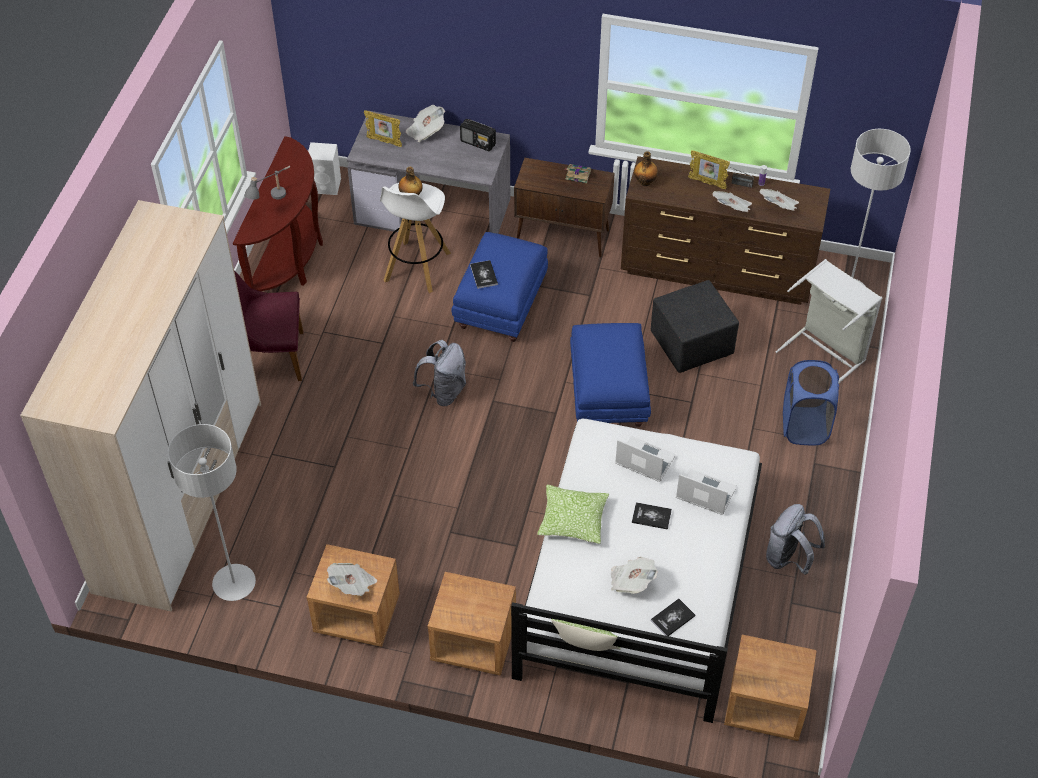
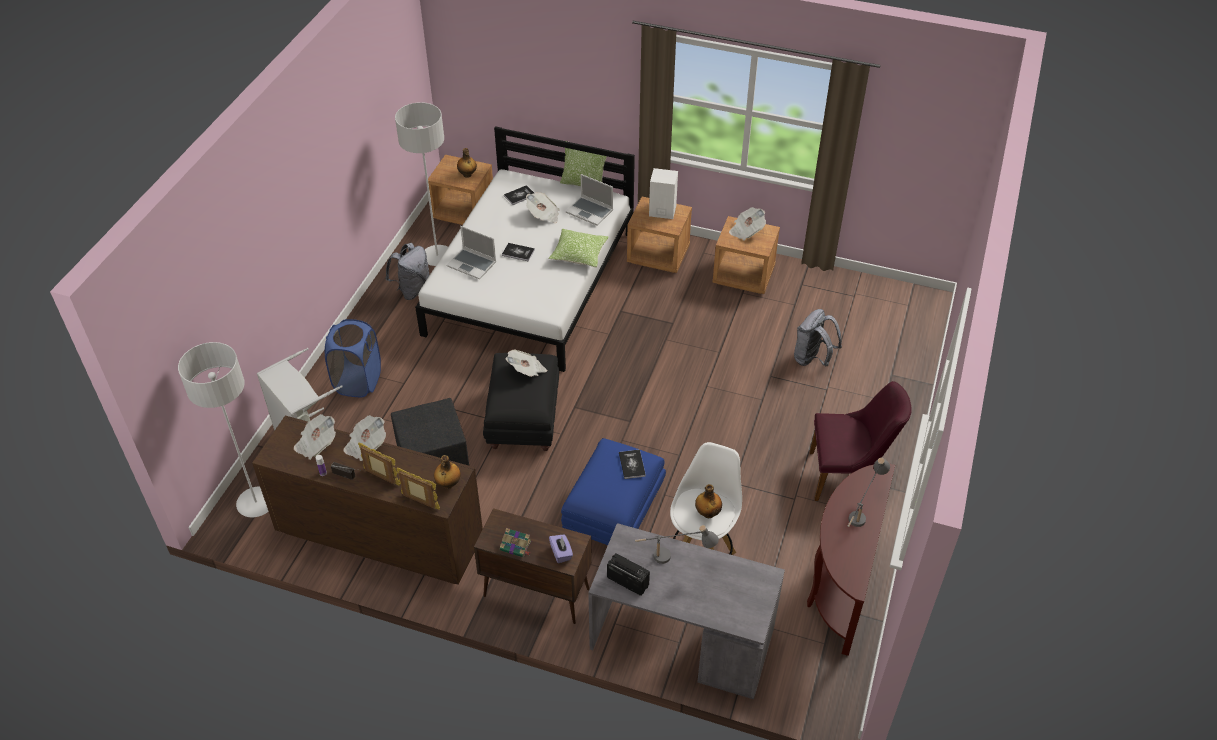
camera: 175 degrees left, 5 degrees down
(181, 495) = (897, 363): wardrobe -> none
(234, 583) = (839, 300): grey floor lamp -> grey floor lamp (437, 256)
(327, 185) = (811, 687): white speaker -> white speaker (661, 210)
(384, 142) = (741, 591): picture frame -> picture frame (420, 502)
(425, 131) = (690, 604): newspaper -> newspaper (527, 370)
(439, 161) = (675, 558): none -> grey table lamp
(444, 392) = (674, 432): grey backpack -> grey backpack (812, 359)
(537, 172) = (561, 553): none -> purple tissue box
(608, 395) = (523, 419): blue ottoman -> black ottoman
(644, 460) = (514, 289): laptop -> laptop (590, 211)
(760, 665) = (467, 175): none -> bottle

